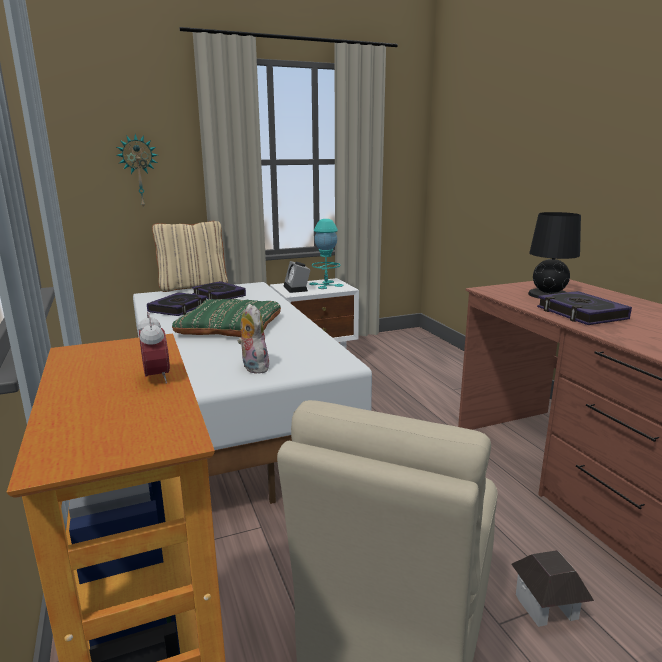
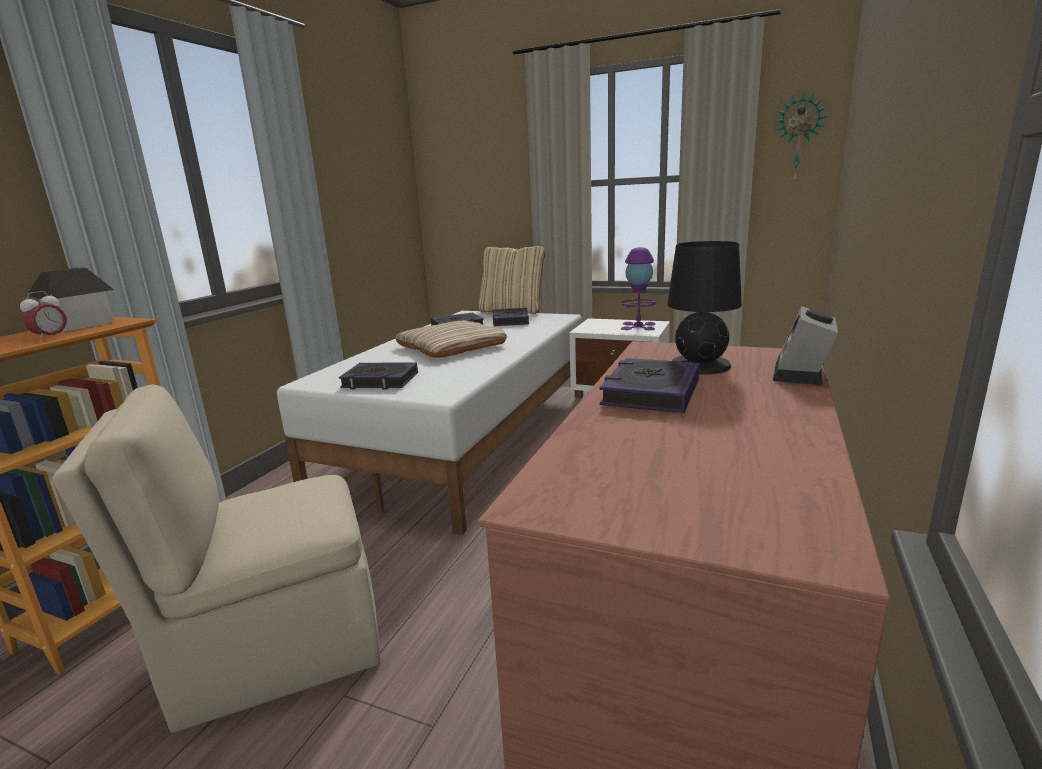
camera: 45 degrees right, 0 degrees up
(139, 171) = (482, 197): wall clock -> wall clock (798, 139)
(230, 326) = (451, 347): green pillow -> beige pillow
(253, 368) = (380, 381): plush toy -> book
(297, 288) = (600, 326): alarm clock -> alarm clock (802, 374)
(326, 285) = (638, 326): turquoise table lamp -> purple table lamp
(546, 606) = (399, 716): toy house -> toy house (80, 325)

